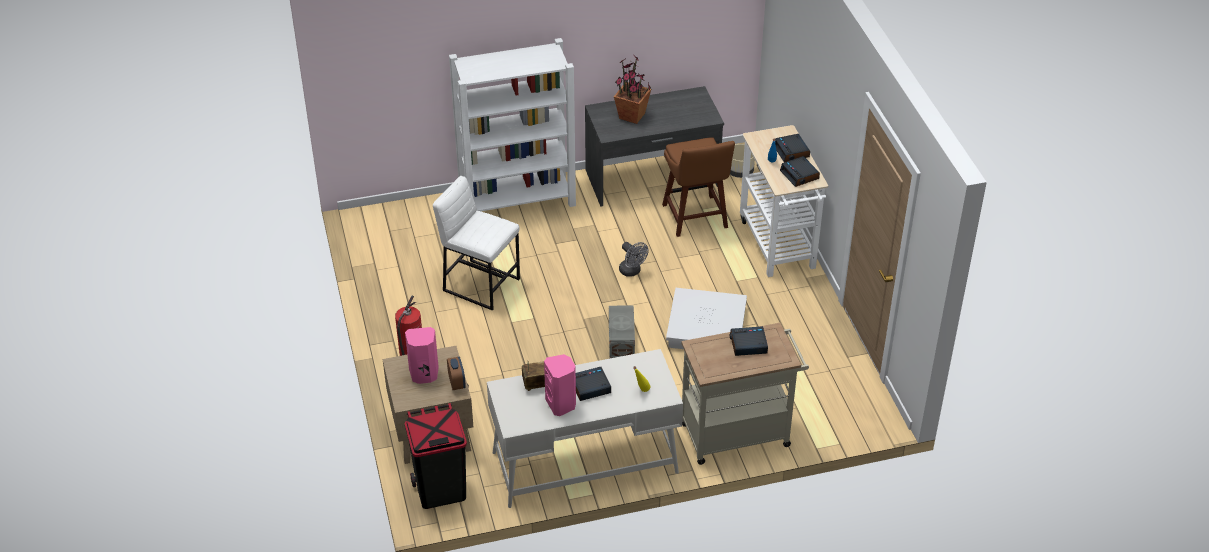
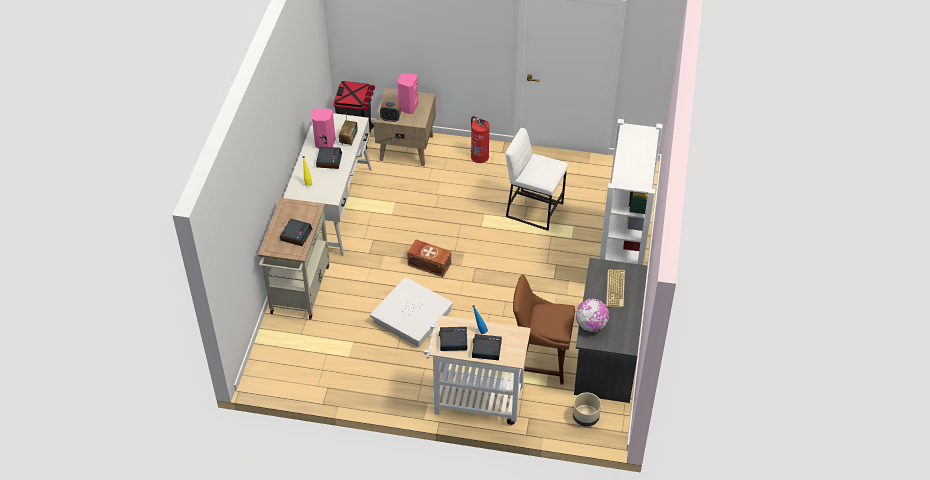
camera: 115 degrees right, 5 degrees up
(480, 284) = (533, 209): white chair -> white chair turned 120 degrees counterclockwise
(620, 341) = (429, 264): grey storage box -> brown storage box
(632, 116) = (616, 289): potted plant -> keyboard
(632, 271) = (498, 297): grey fan -> none
(690, 120) = (591, 325): none -> globe

